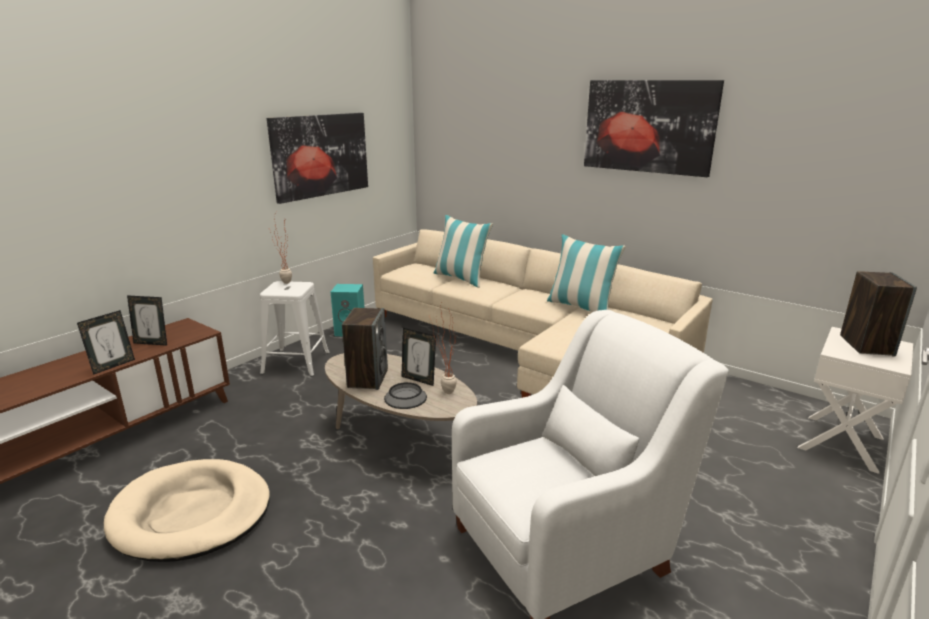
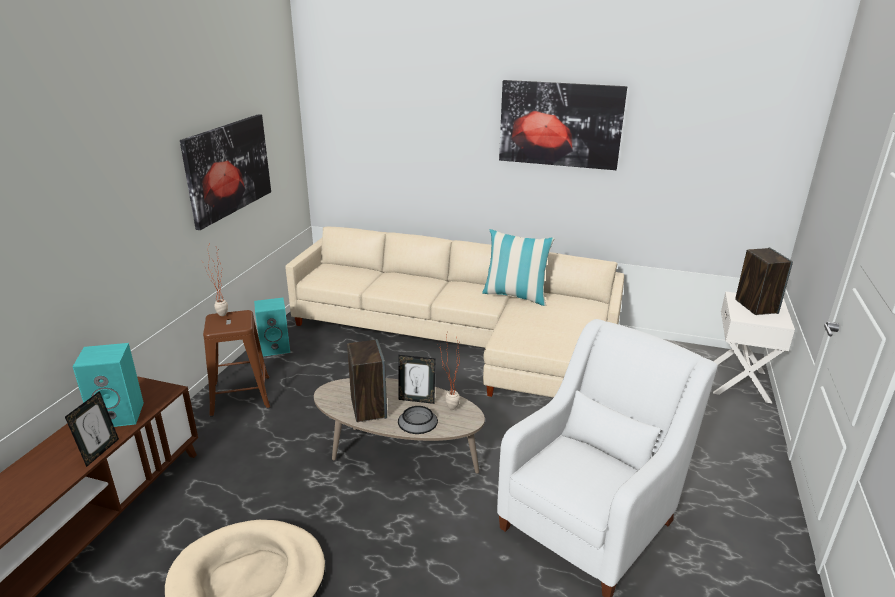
camera: 20 degrees left, 5 degrees up
(152, 343) = (119, 415): picture frame -> turquoise speaker
(296, 363) = (241, 395): white stool -> brown stool
(461, 278) = (384, 277): pillow -> none

